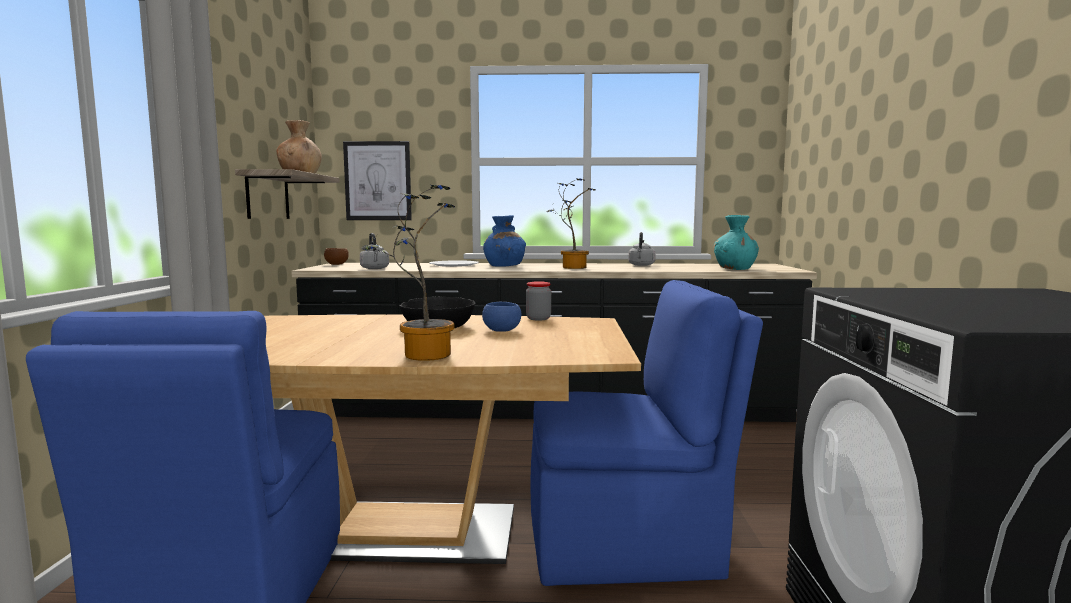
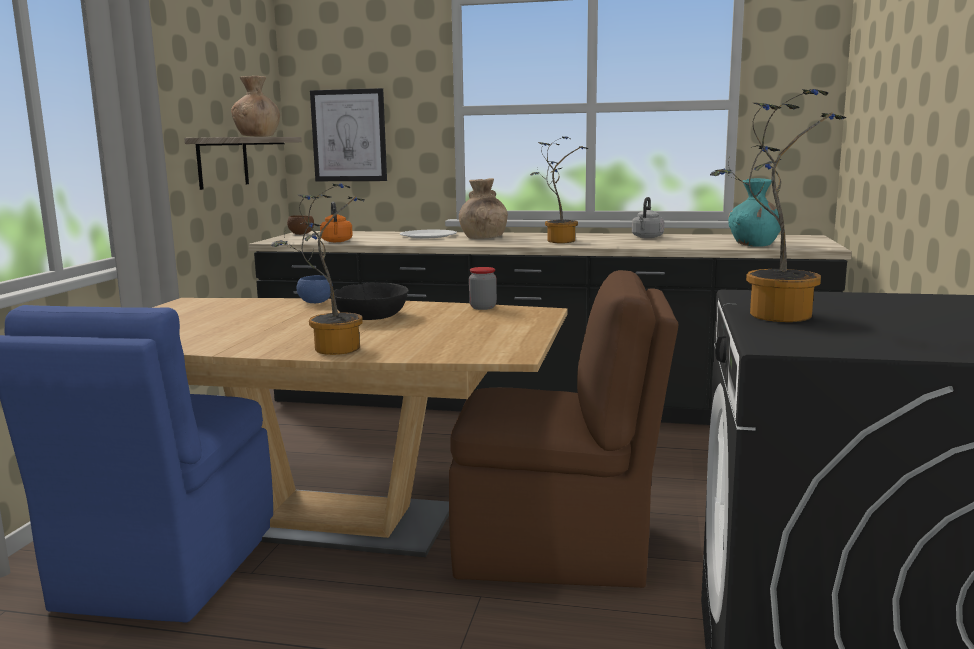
camera: 10 degrees right, 5 degrees up
(375, 268) = (337, 241): grey kettle -> orange kettle
(501, 330) = (431, 322): blue bowl -> blue bowl (315, 302)
(504, 266) = (483, 238): blue vase -> brown vase
(628, 545) = (557, 549): blue chair -> brown chair
(904, 302) = (771, 314): none -> potted plant

